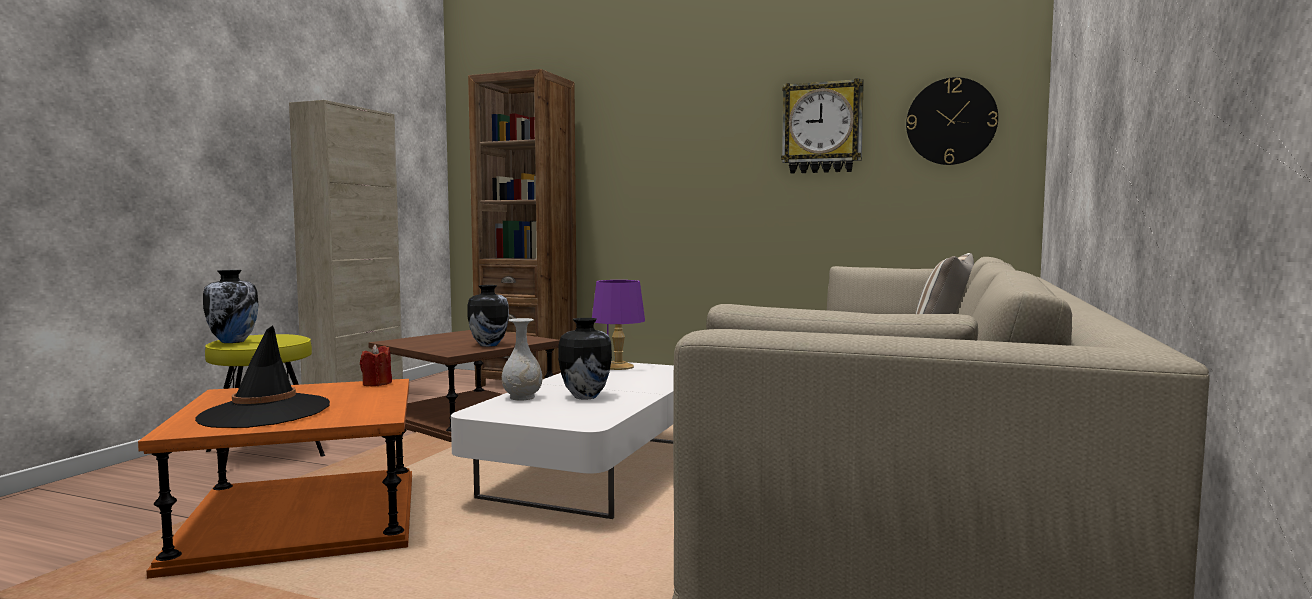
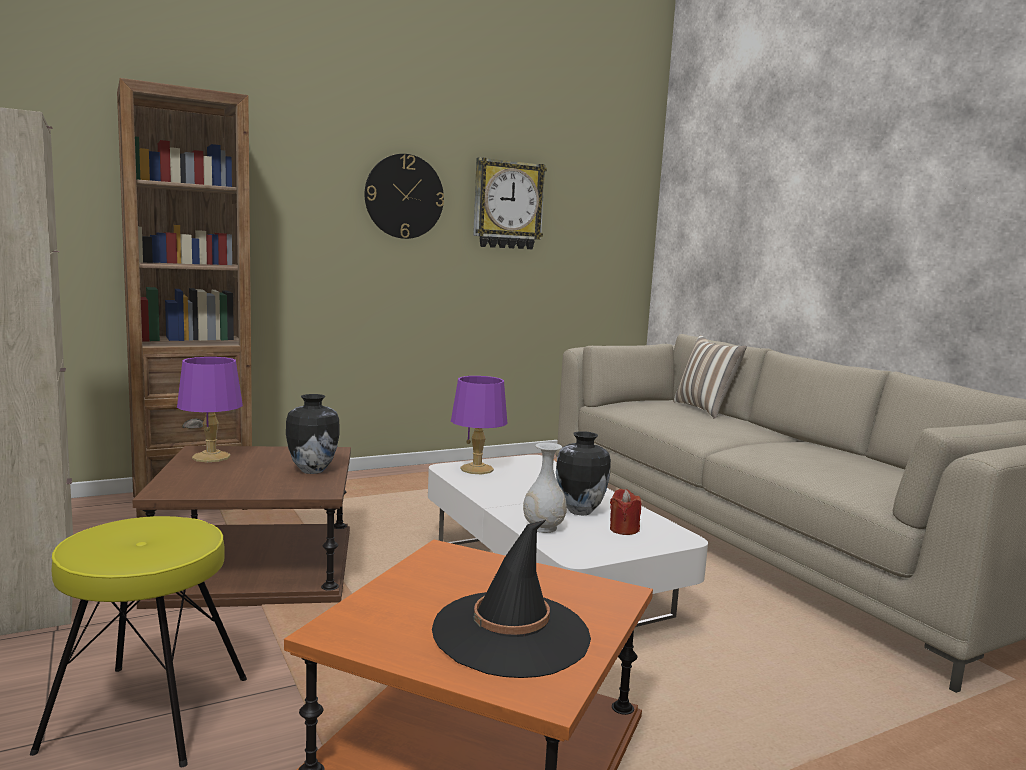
camera: 50 degrees left, 5 degrees up
(234, 341) = (135, 554): vase -> none
(377, 384) = (440, 556): red candle -> red candle (623, 530)
(469, 333) = (212, 457): none -> purple table lamp
(951, 121) = (601, 212): wall clock -> wall clock (404, 196)

